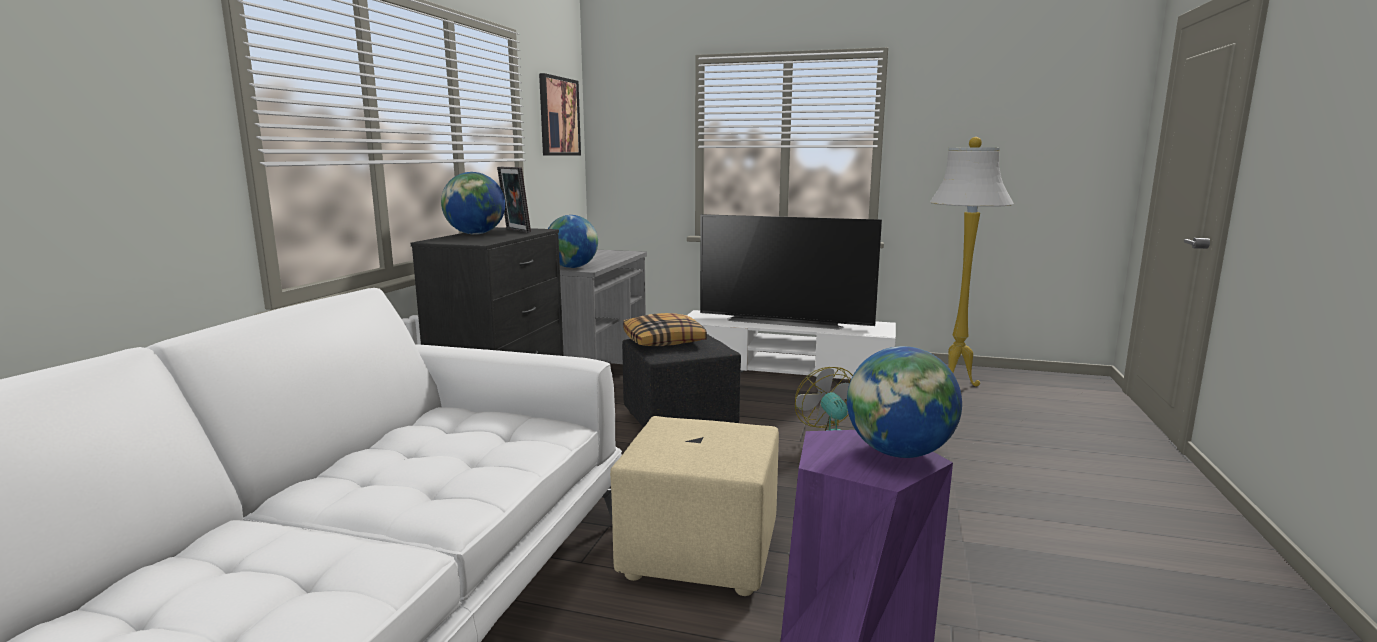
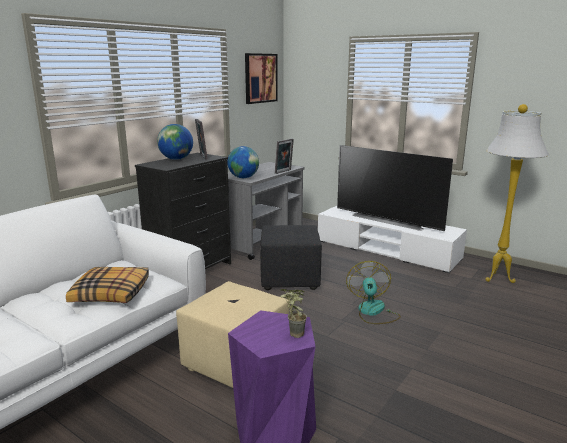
camera: 20 degrees right, 5 degrees up
(625, 258) = (284, 171): none -> picture frame
(664, 341) = (283, 229): pillow -> pillow (111, 293)
(899, 453) = (292, 334): globe -> potted plant

